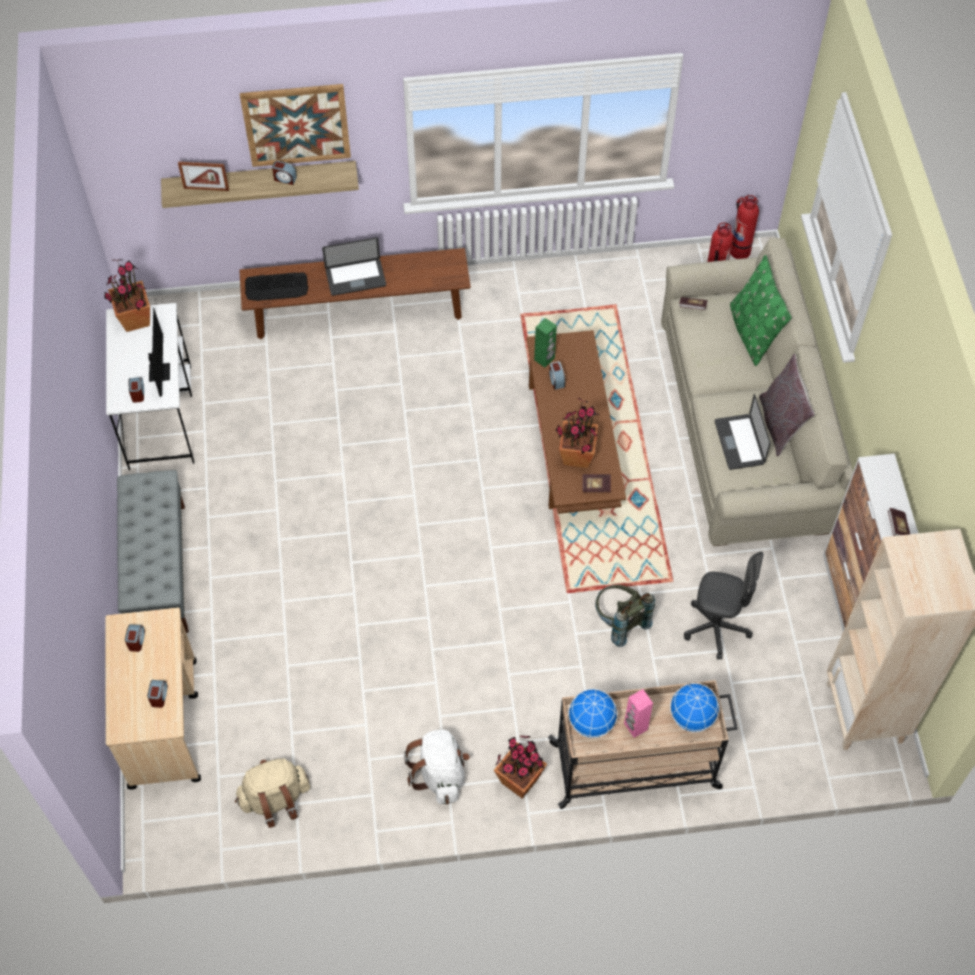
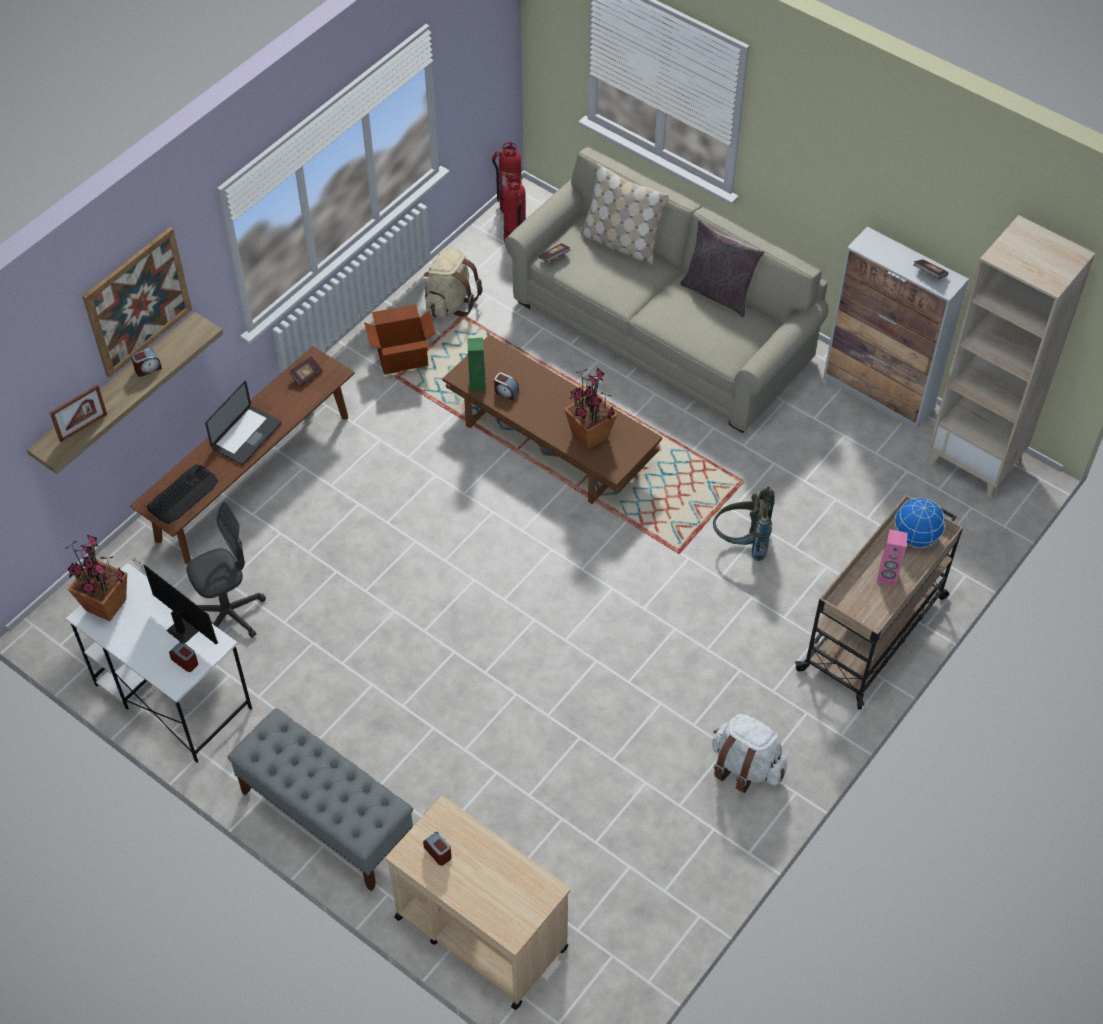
camera: 45 degrees left, 5 degrees down
(159, 696) = (512, 877): alarm clock -> none
(275, 799) = (644, 903): beige backpack -> beige backpack (450, 303)
(519, 780) = (807, 717): potted plant -> none
(541, 305) = (402, 358): none -> cardboard box
(591, 723) = (855, 601): globe -> none
(596, 486) = (630, 446): book -> book (306, 375)
(716, 628) = (812, 489): grey office chair -> grey office chair (229, 614)
(739, 442) = (705, 328): laptop -> none
(752, 333) = (621, 243): green pillow -> beige pillow

